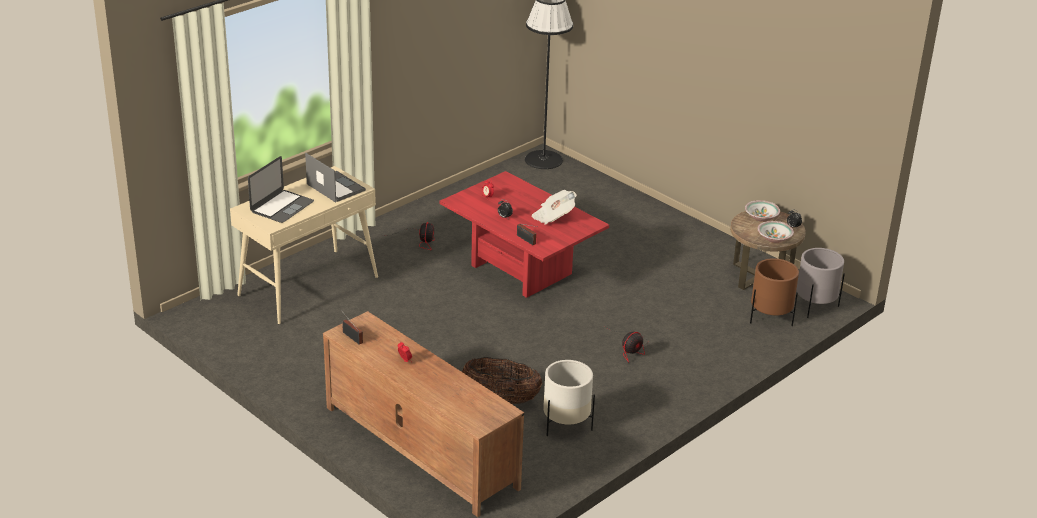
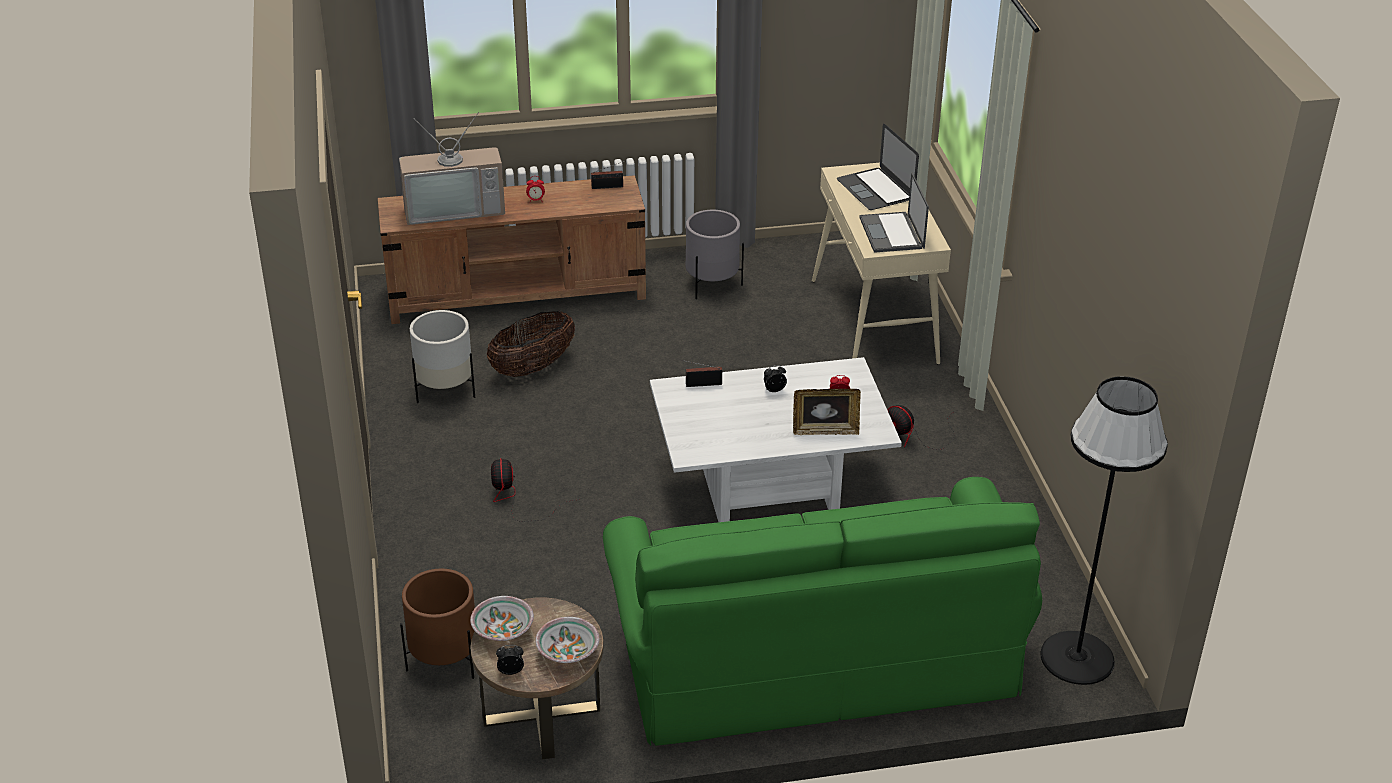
camera: 125 degrees right, 5 degrees up
(335, 187) = (892, 233): laptop -> laptop turned 90 degrees clockwise
(454, 393) = (454, 208): none -> television
(521, 269) = (769, 490): red coffee table -> white coffee table
(522, 192) = (825, 430): none -> picture frame
(553, 217) = (737, 429): newspaper -> none
(626, 220) = (815, 655): none -> green sofa
(815, 306) = (420, 725): grey planter -> grey planter (712, 284)

